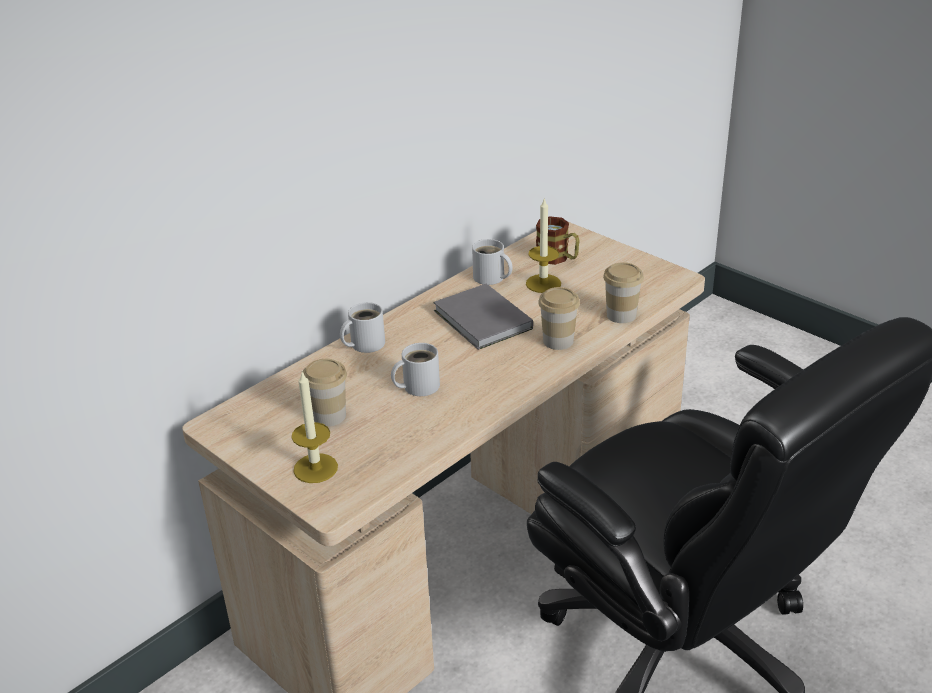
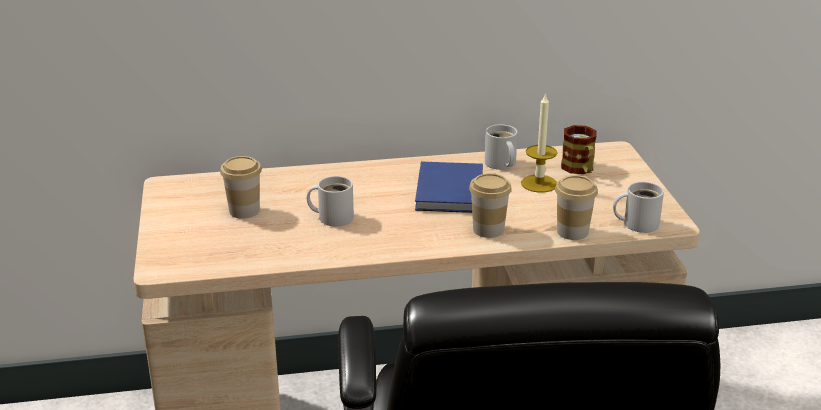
camera: 35 degrees right, 5 degrees down
(315, 468) = (187, 240): candle -> none
(364, 344) = (337, 173): white mug -> white mug (637, 223)
(482, 321) = (448, 192): grey book -> blue book

